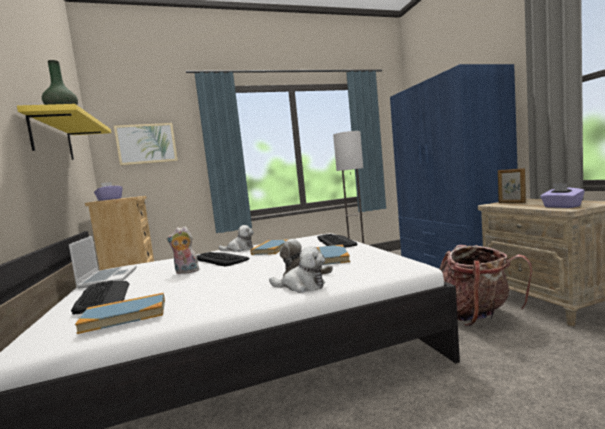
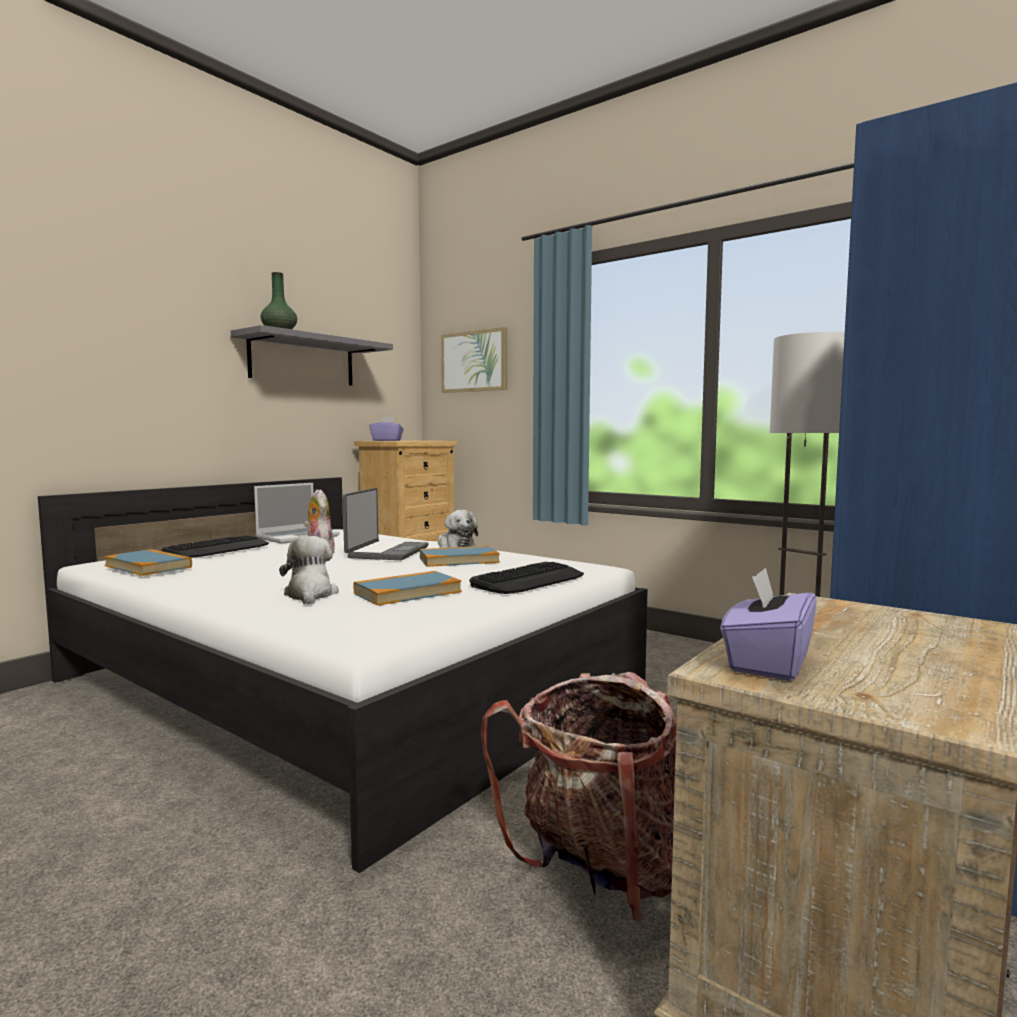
camera: 55 degrees right, 0 degrees up
(52, 138) = (302, 360): yellow shelf -> grey shelf
(221, 259) = (386, 552): keyboard -> laptop
(302, 286) = (244, 603): plush toy -> none
(511, 203) = (856, 616): picture frame -> none

